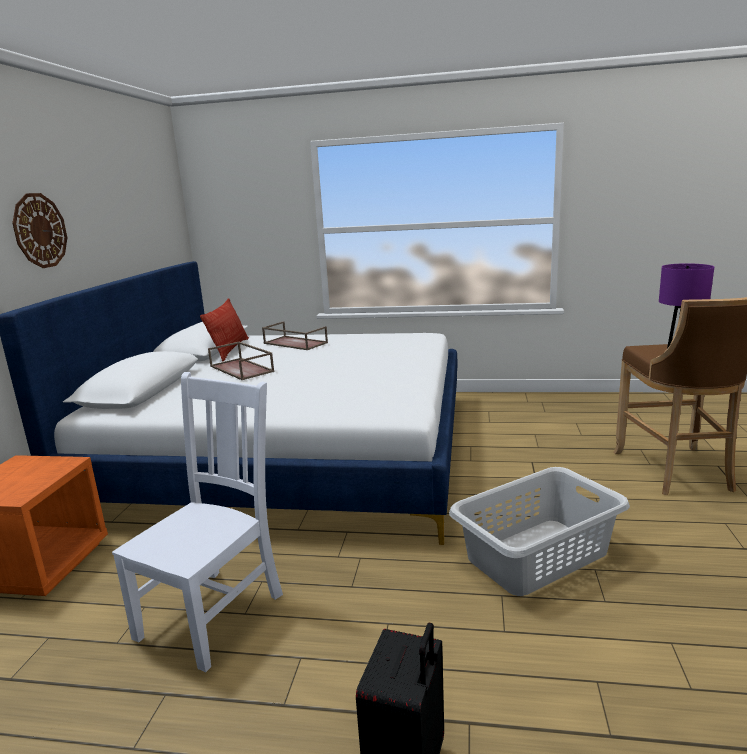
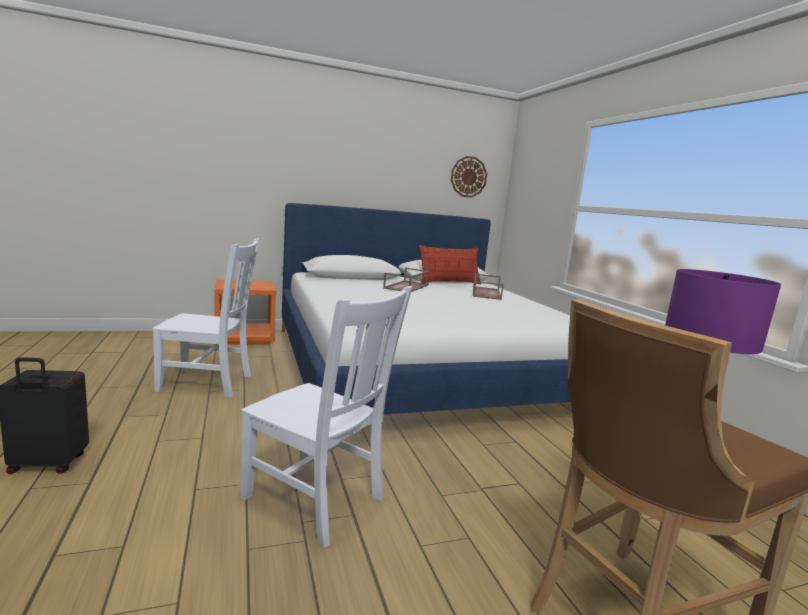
camera: 60 degrees right, 5 degrees down
(40, 230) = (340, 166): wall clock -> wall clock (468, 177)
(538, 556) = (317, 500): grey laundry basket -> white chair

